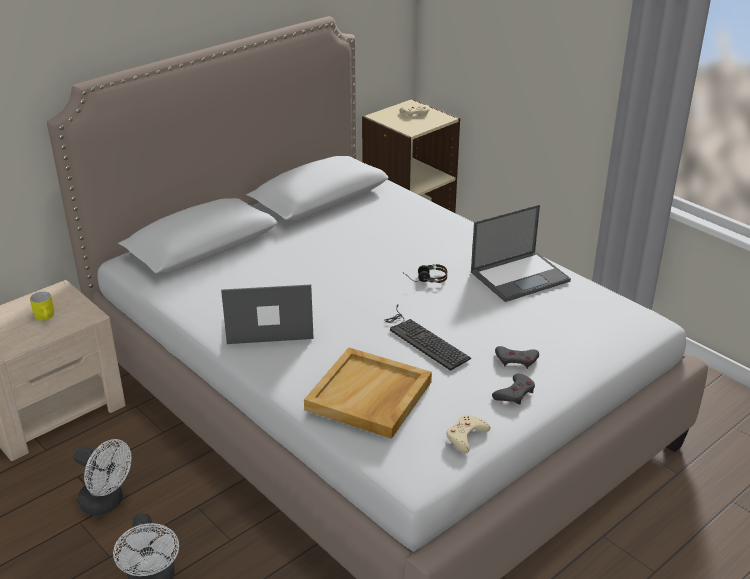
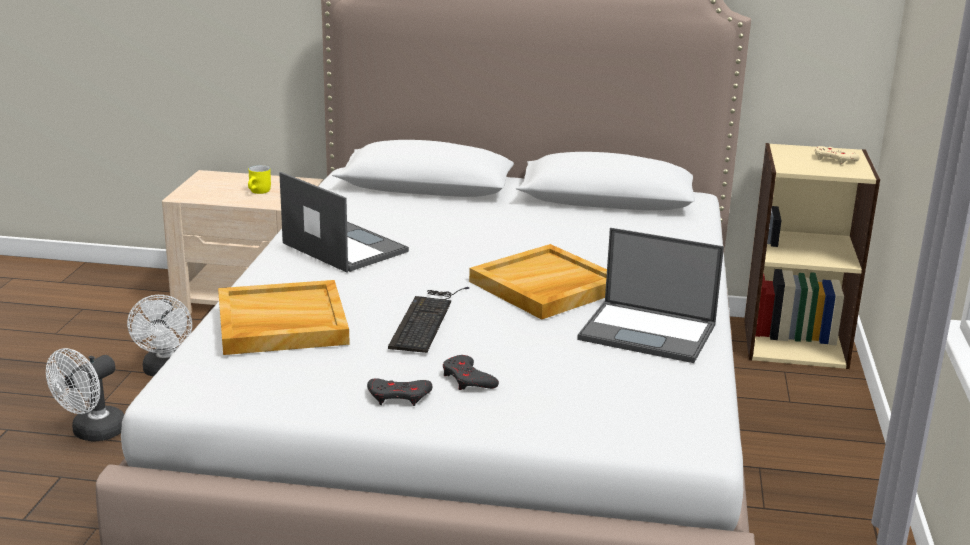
camera: 50 degrees right, 10 degrees down
(424, 279) = (545, 287): headphones -> beige tray
(466, 436) = (279, 393): beige game controller -> none

